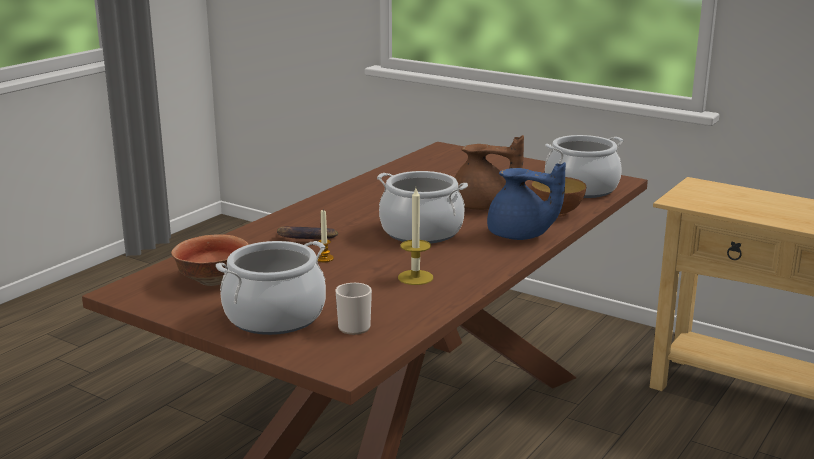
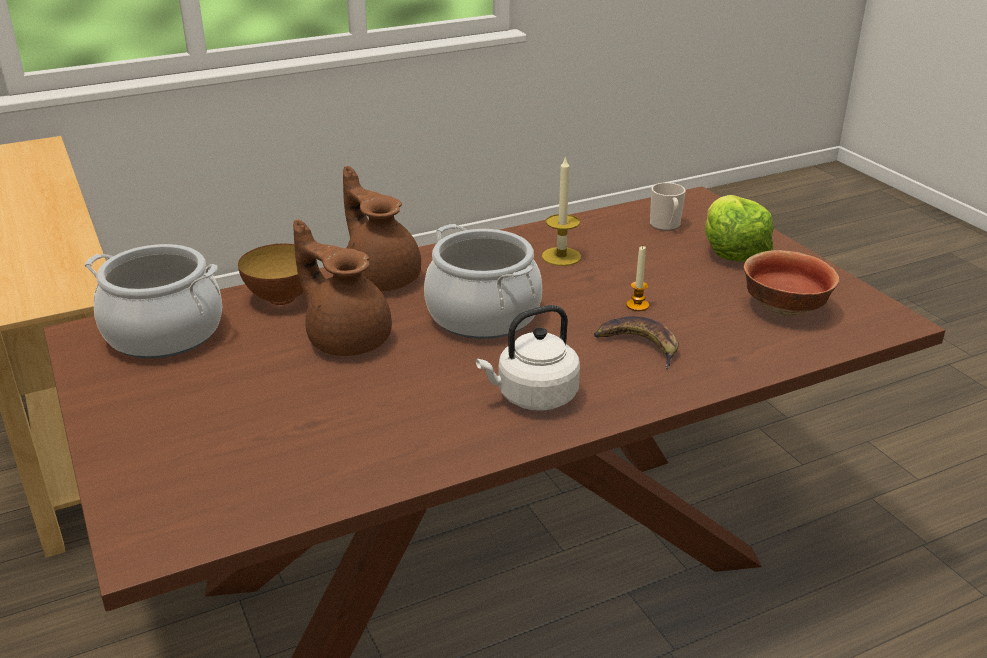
camera: 150 degrees left, 10 degrees up
(274, 316) = (732, 251): cooking pot -> lettuce
(345, 207) = (533, 397): none -> white kettle
(520, 236) = (382, 277): blue teapot -> brown teapot

